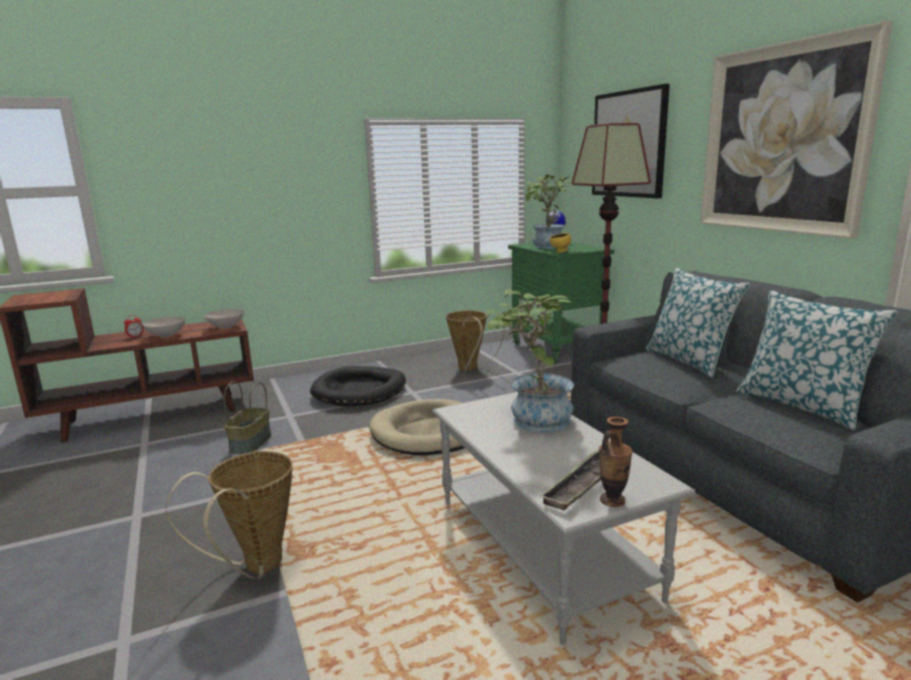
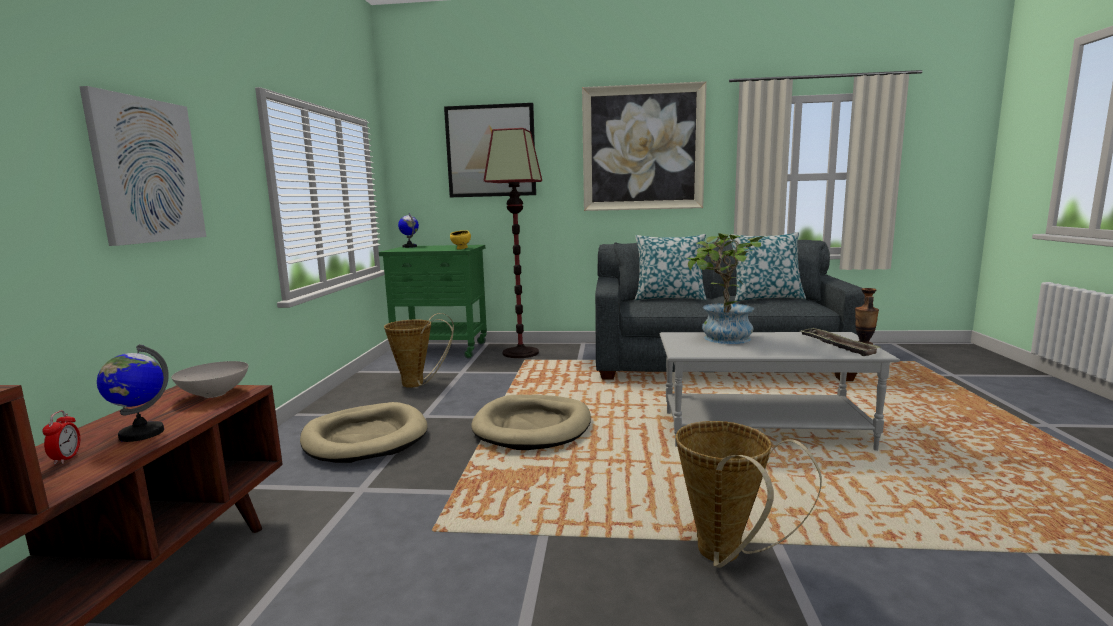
camera: 60 degrees left, 5 degrees down
(165, 335) = (141, 434): white bowl -> globe
(251, 444) = (406, 527): basket -> none
(253, 191) = (147, 171): none -> picture
(360, 390) = (365, 438): black dog bed -> beige dog bed
(546, 247) = (425, 249): potted plant -> none

